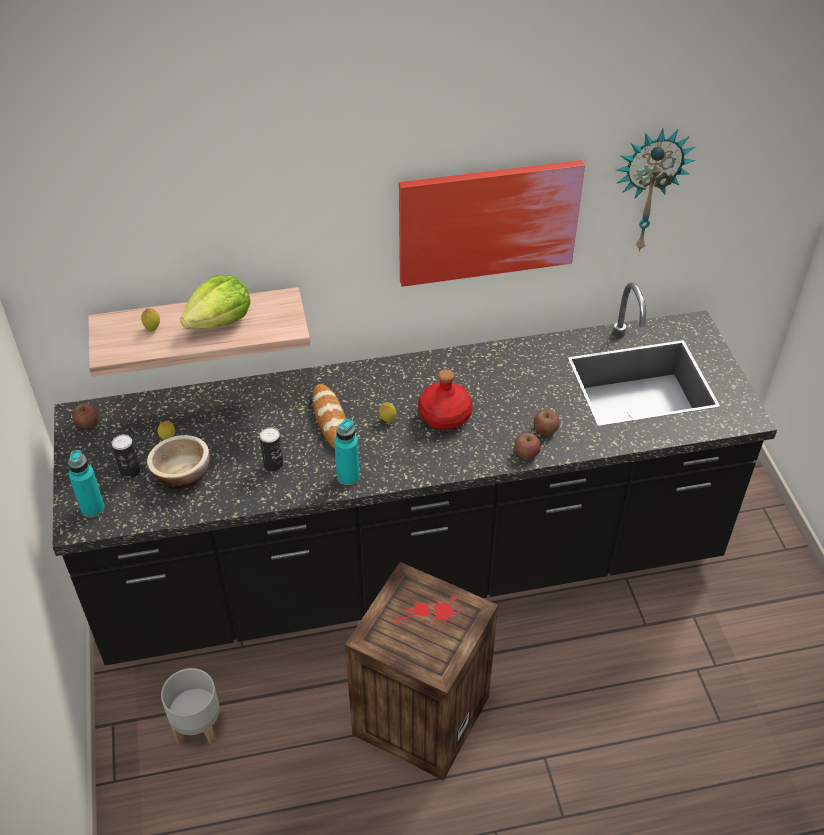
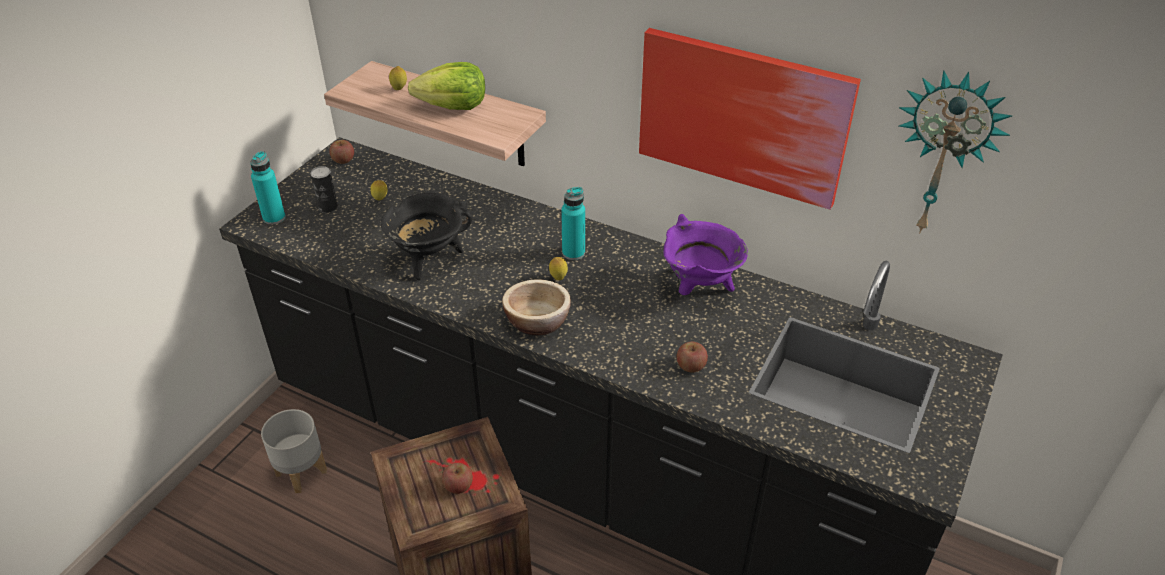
camera: 40 degrees right, 5 degrees down
(182, 474) = (358, 229): bowl -> bowl (537, 321)
(273, 464) = (429, 260): can -> black cooking pot
(330, 420) = (513, 252): bread -> none
(348, 476) = (472, 302): turquoise bottle -> turquoise bottle (573, 253)
(444, 415) = (611, 301): red bottle -> none
(491, 370) = (699, 288): none -> purple cooking pot
(526, 453) = (648, 375): apple -> apple (458, 486)

